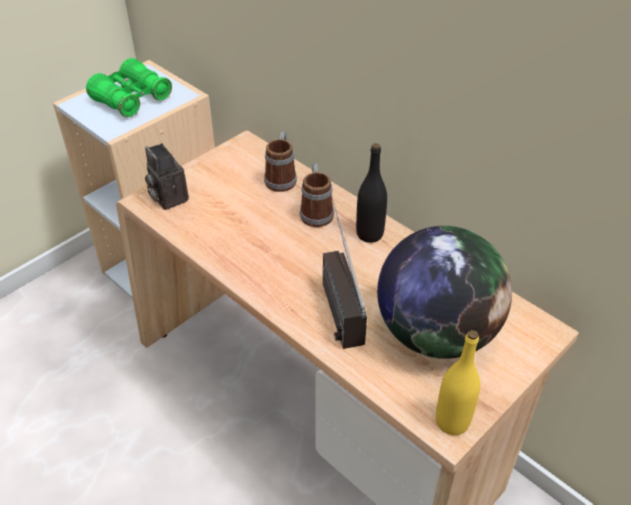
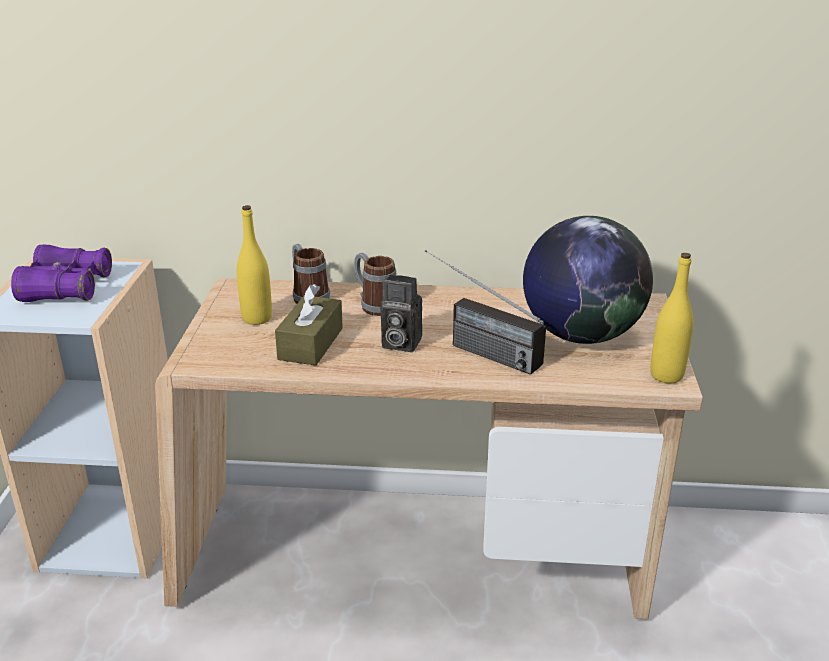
camera: 40 degrees left, 15 degrees down
(132, 99) = (66, 288): green binoculars -> purple binoculars
(167, 198) = (214, 351): camera -> camera (398, 343)
(225, 182) = (257, 318): none -> yellow bottle
(230, 225) = (310, 344): none -> brown tissue box
(369, 234) = (442, 301): black bottle -> none

